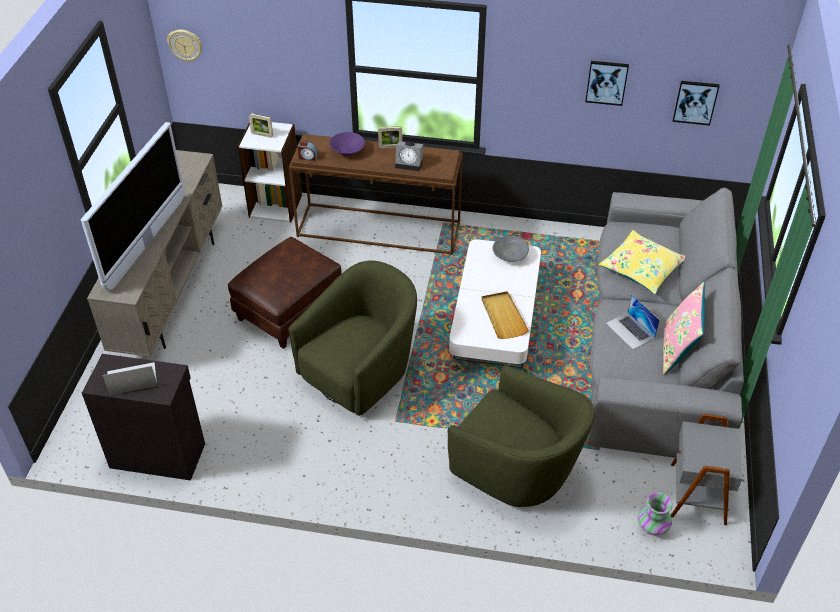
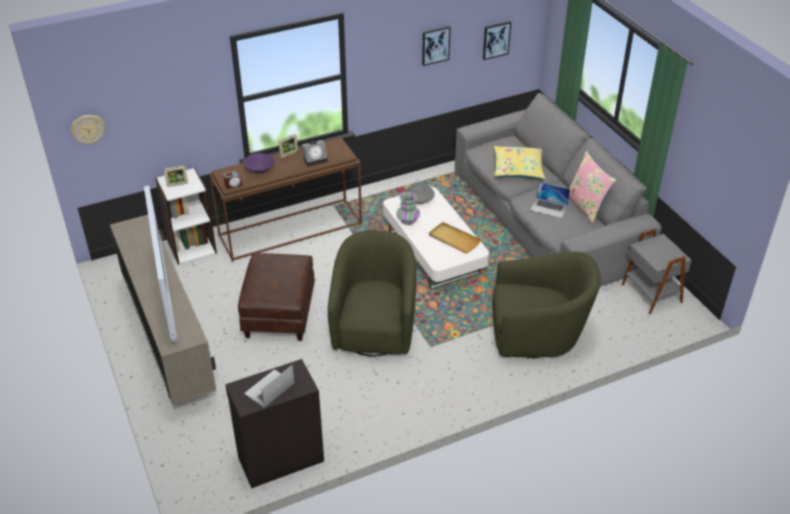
camera: 35 degrees left, 5 degrees down
(652, 527) = (645, 325): vase -> vase (408, 221)

